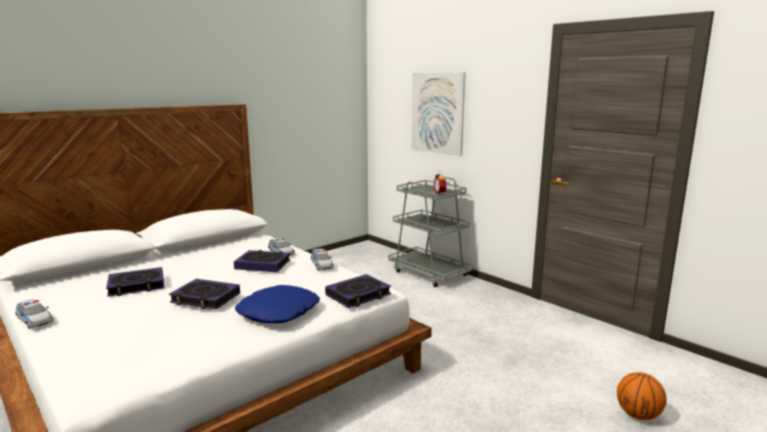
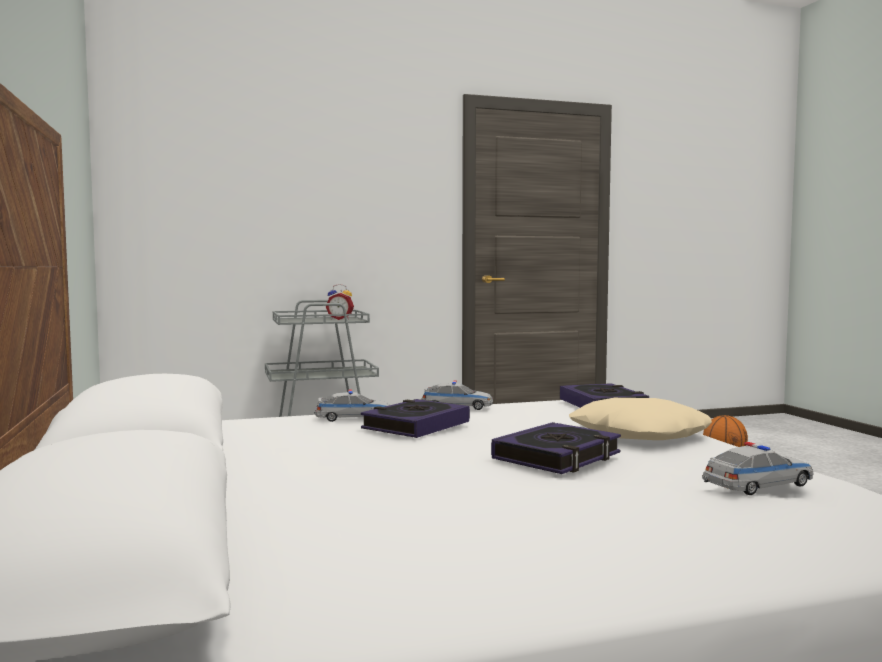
camera: 65 degrees left, 10 degrees down
(34, 320) = (565, 594): toy car -> toy car (758, 485)
(136, 286) = (420, 498): book -> none
(278, 312) = (638, 434): blue pillow -> beige pillow
(437, 113) = (283, 202): picture -> none

